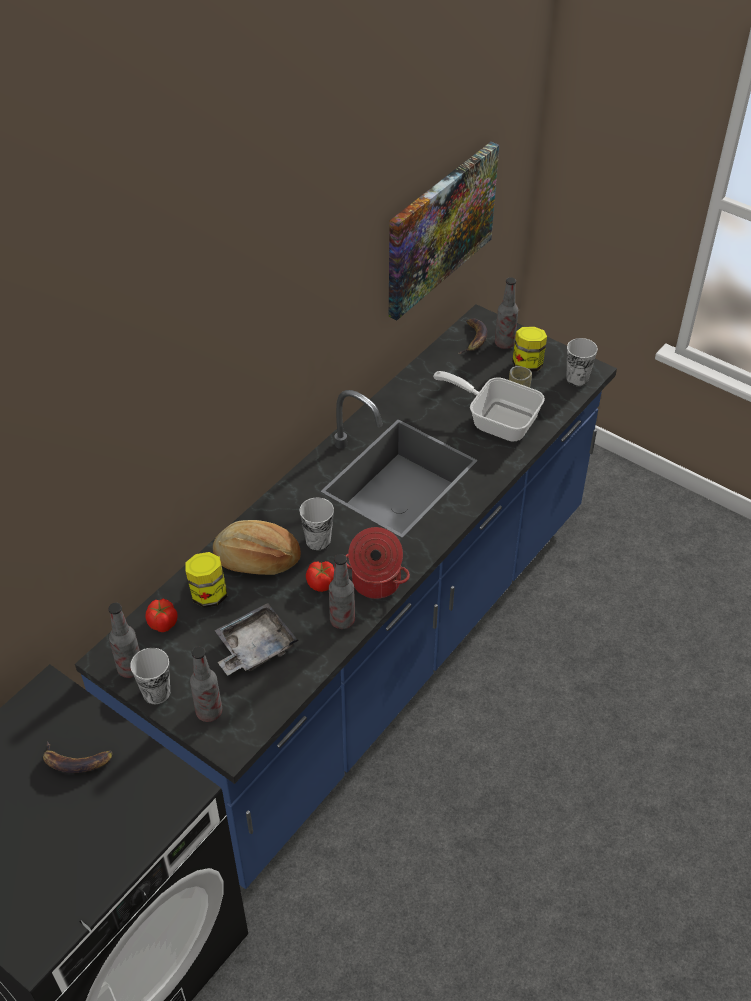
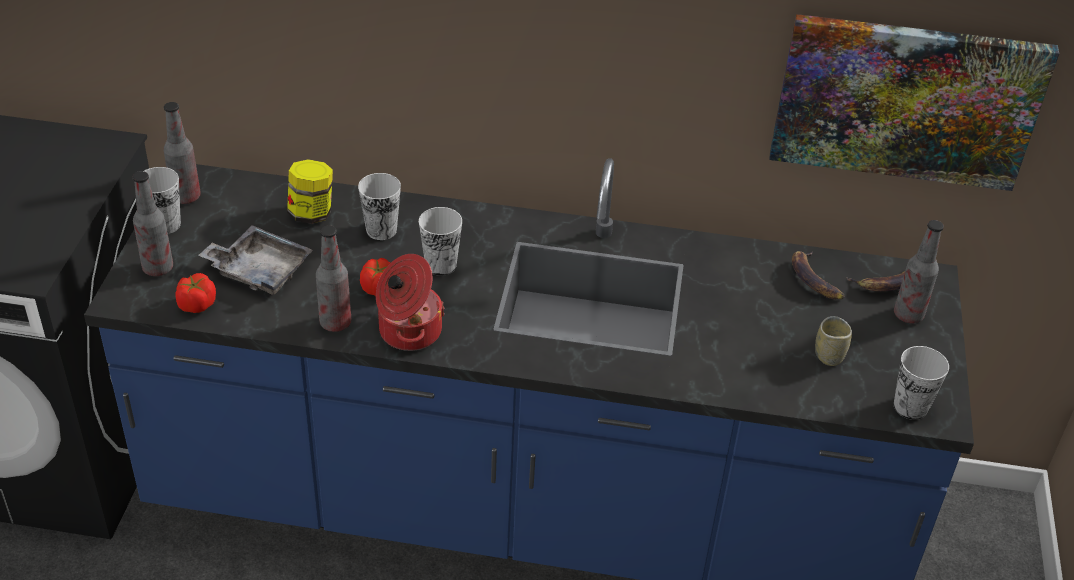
camera: 60 degrees right, 5 degrees down
(75, 761) = (37, 191): banana -> banana (813, 279)
(163, 623) = (255, 196): tomato -> tomato (197, 305)
(257, 560) = (381, 230): bread -> cup
(496, 420) = (758, 350): frying pan -> none
(527, 364) = (890, 349): jar -> none

